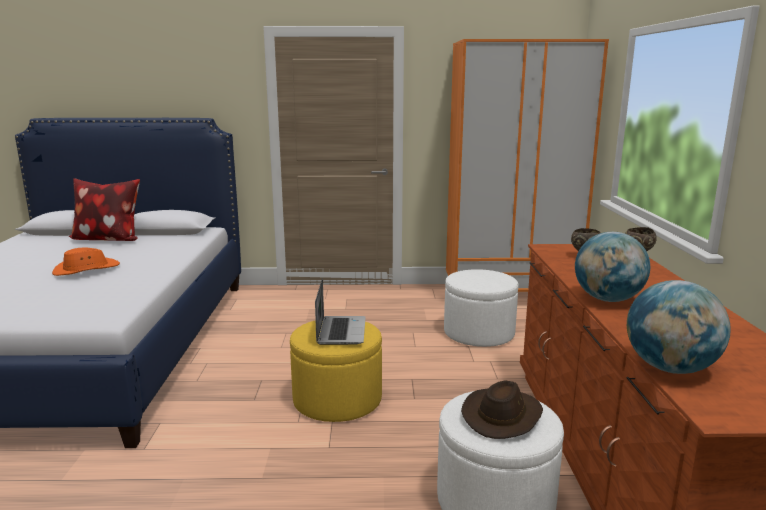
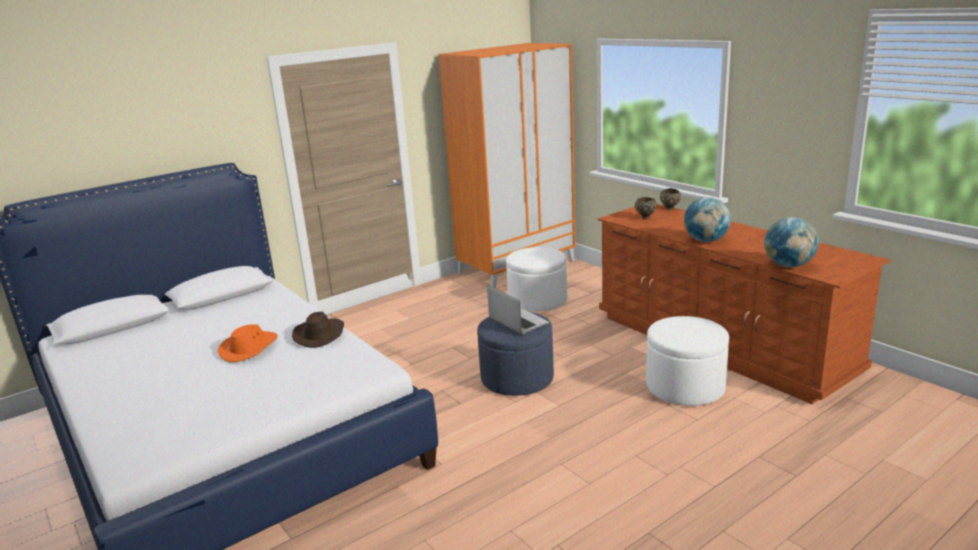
camera: 35 degrees left, 5 degrees up
(108, 239) = (183, 320): pillow -> none
(337, 400) = (517, 378): yellow ottoman -> blue ottoman
(502, 415) = (688, 329): brown hat -> brown hat (319, 334)

